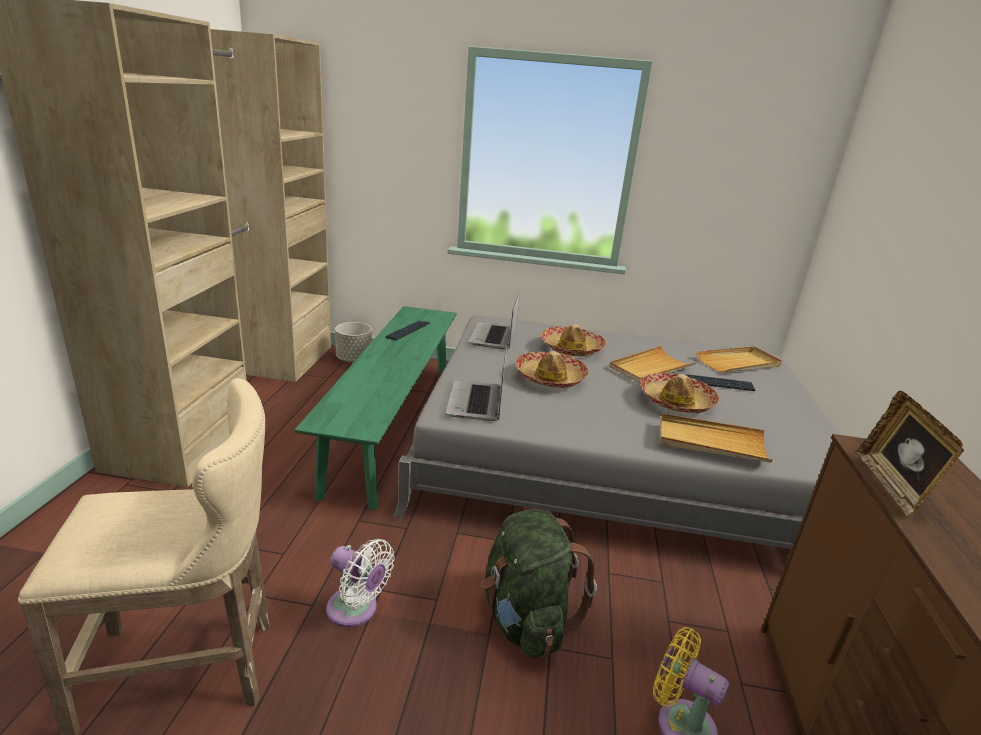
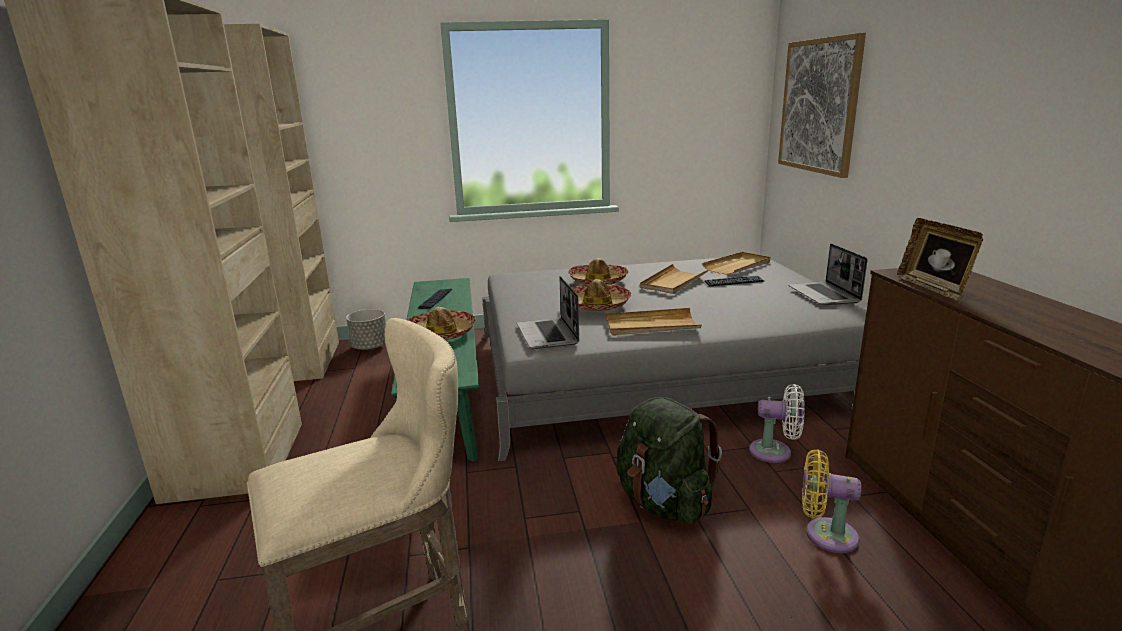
camera: 15 degrees left, 5 degrees down
(356, 610) = (512, 539): white fan -> white fan (775, 452)
(494, 337) = (523, 287): laptop -> laptop (824, 295)
(676, 401) = (710, 299): hat -> hat (441, 333)
(711, 442) = (758, 319): beige tray -> beige tray (651, 325)
(879, 199) = (819, 106): none -> picture

